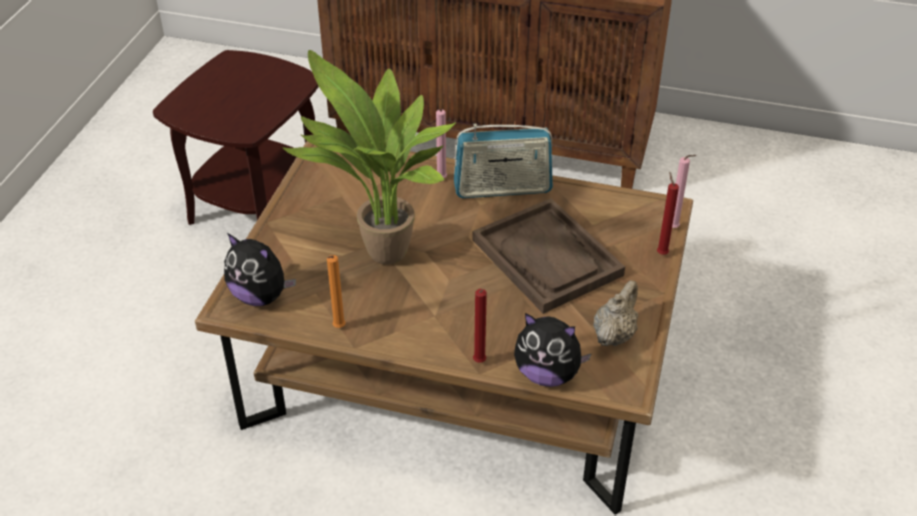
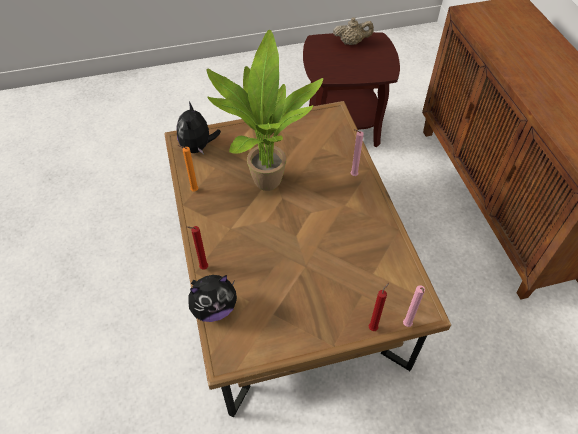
camera: 60 degrees right, 10 degrees up
(502, 188) = (368, 209): radio -> none
(547, 258) = (321, 262): brown tray -> none
(547, 374) = (214, 308): plush toy -> plush toy turned 105 degrees counterclockwise
(614, 335) = (272, 331): beige teapot -> beige teapot (351, 42)

